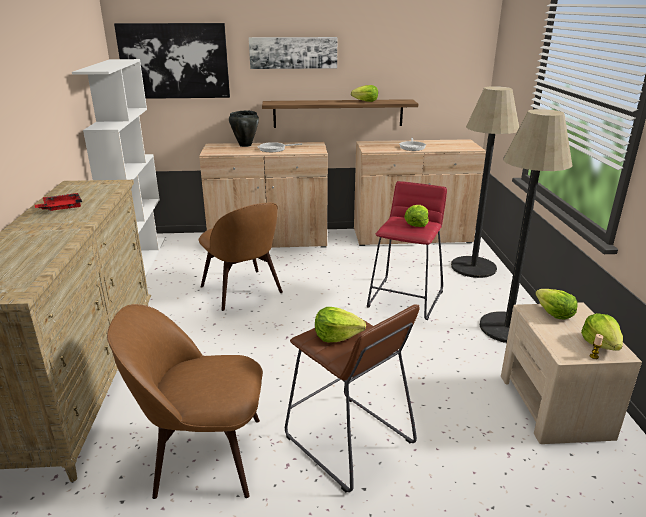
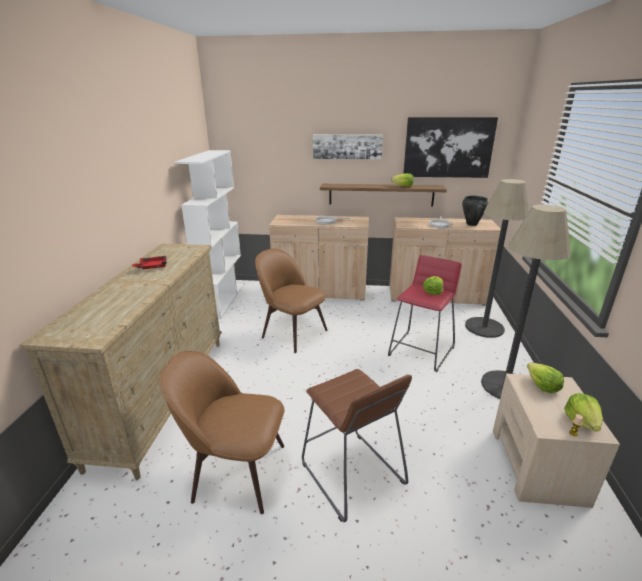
camera: 10 degrees right, 0 degrees up
(174, 61) = (256, 152): picture -> picture (448, 147)
(242, 291) = (292, 333): brown chair -> brown chair turned 150 degrees clockwise
(245, 145) = (306, 217): black cooking pot -> black cooking pot (471, 224)
(337, 336) = (344, 391): lettuce -> none

